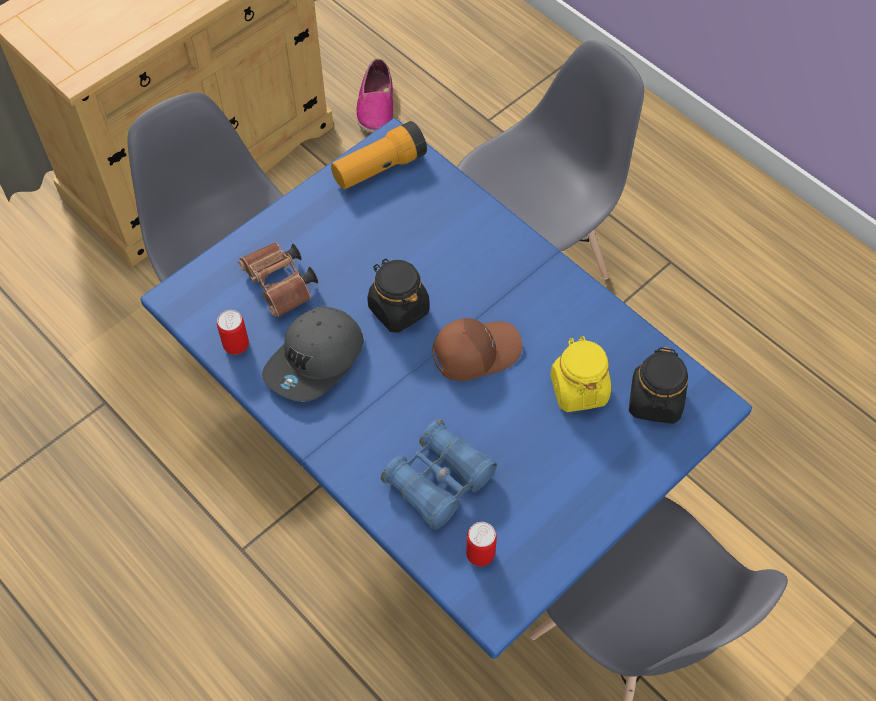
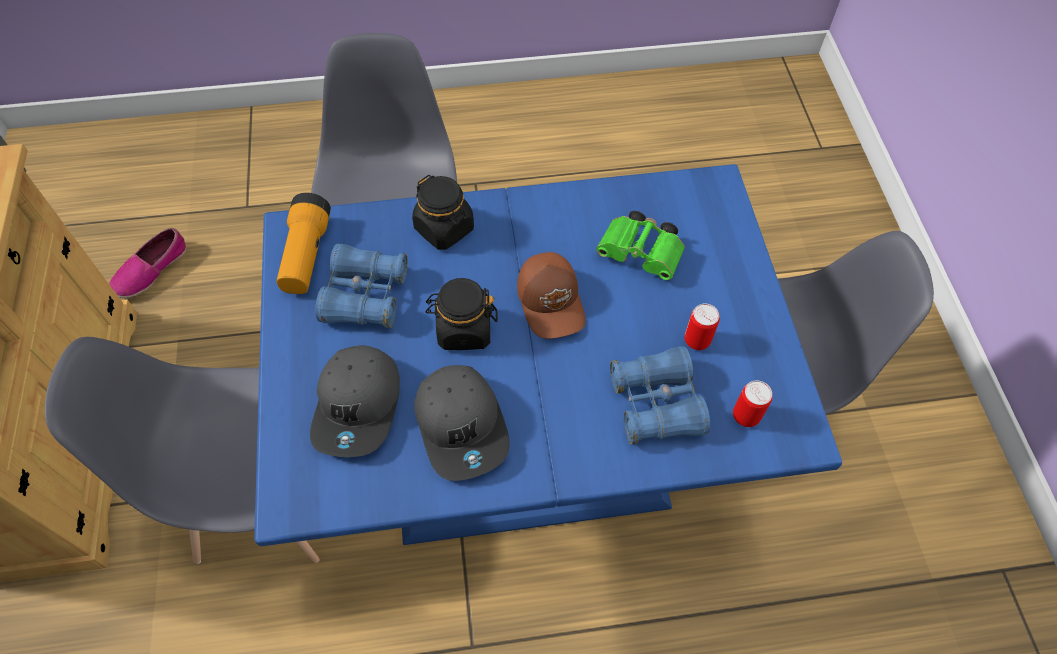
camera: 55 degrees left, 0 degrees up
(236, 345) = (389, 483): can -> can (697, 340)
(281, 287) = (359, 406): brown binoculars -> grey cap
(375, 228) = (365, 296): none -> blue binoculars
(376, 106) = (151, 270): shoe -> shoe turned 90 degrees clockwise
(474, 351) = (552, 301): brown cap -> brown cap turned 150 degrees clockwise
(578, 389) = (642, 255): yellow jar -> green binoculars
(655, 401) = (690, 215): black jar -> black jar (444, 229)

